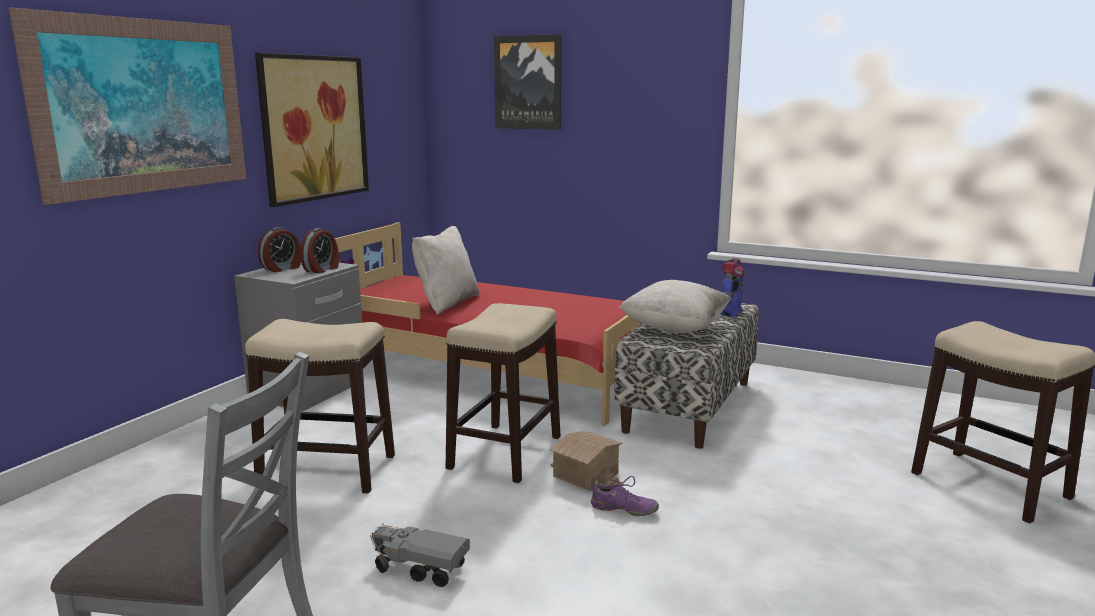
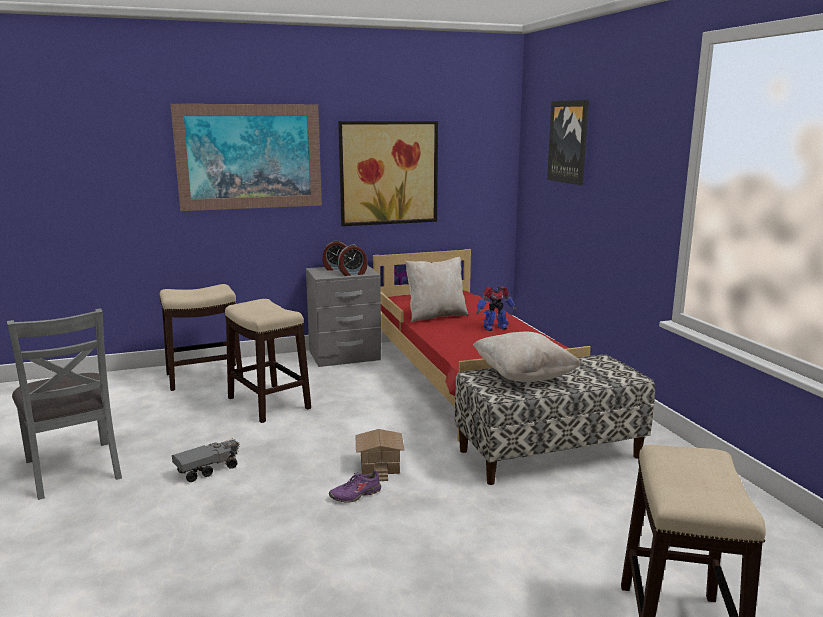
camera: 45 degrees right, 0 degrees up
(420, 569) = (208, 470): toy truck -> toy truck turned 75 degrees clockwise
(505, 452) = (365, 431): stool -> stool (203, 377)
(623, 509) = (355, 494): purple shoe -> purple shoe turned 90 degrees clockwise
(730, 313) = (605, 379): toy robot -> toy robot (494, 328)

